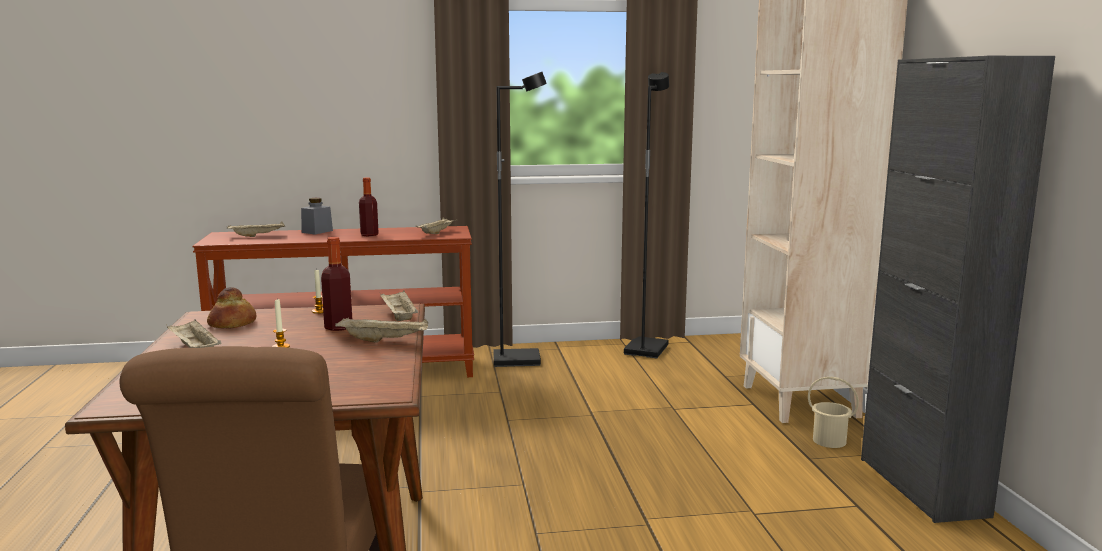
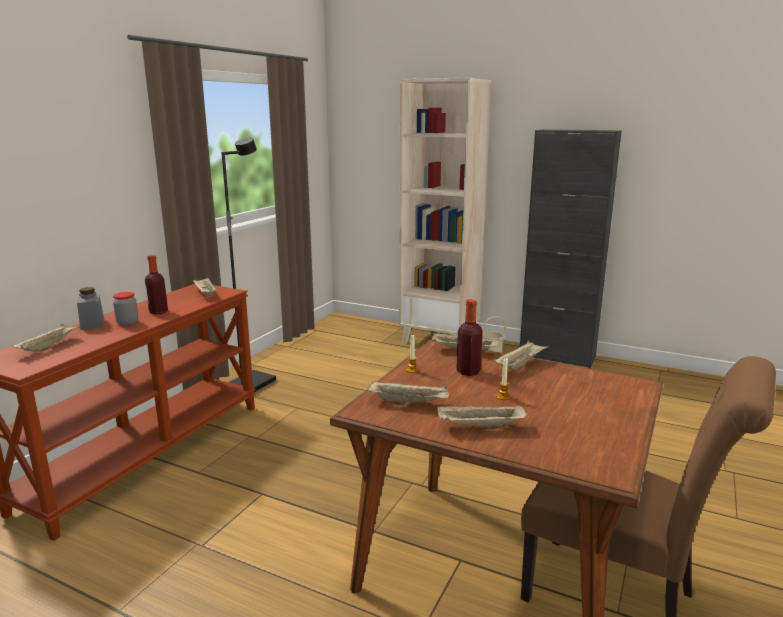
camera: 55 degrees left, 5 degrees up
(233, 323) = (409, 403): bread -> beige tray
(331, 236) = (127, 323): none -> jar
(645, 349) = (306, 344): black floor lamp -> none

